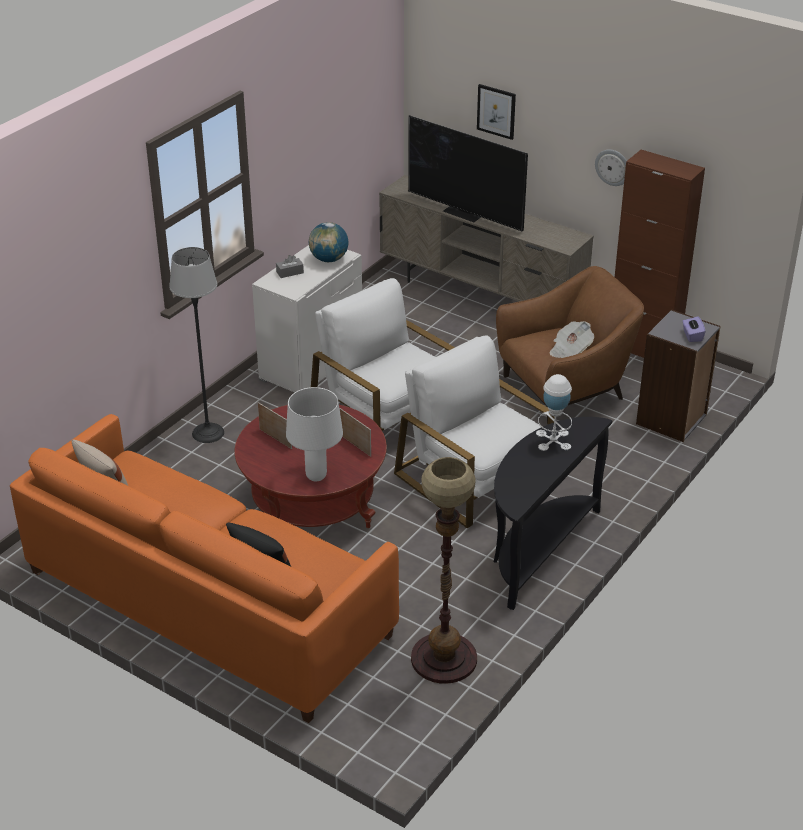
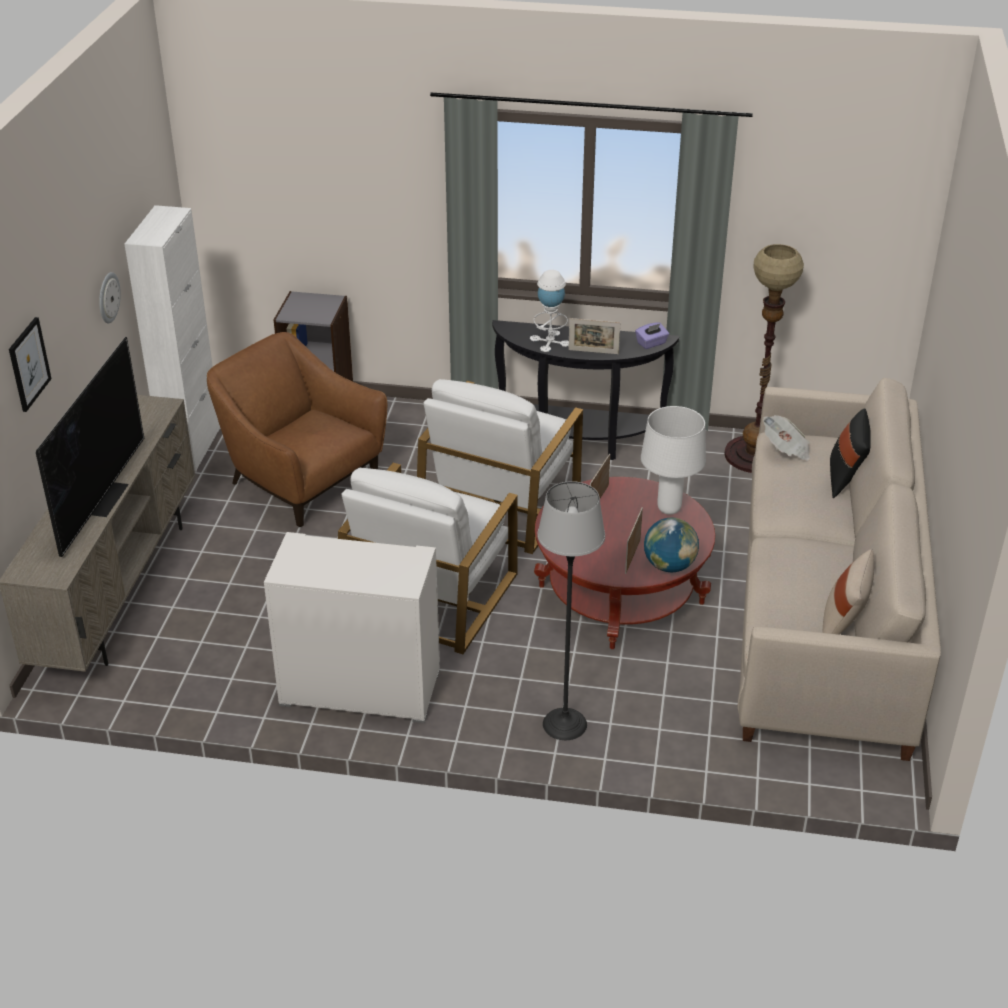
camera: 115 degrees left, 0 degrees up
(208, 603) = (824, 610): orange sofa -> beige sofa
(290, 272) = (370, 575): grey tissue box -> none
(329, 259) = (316, 553): globe -> globe (669, 566)
(519, 458) = (593, 352): none -> picture frame
(570, 350) = (313, 421): newspaper -> newspaper (786, 450)
(643, 349) = (192, 447): brown cabinet -> white cabinet
(692, 336) = (319, 301): purple tissue box -> purple tissue box (651, 343)

